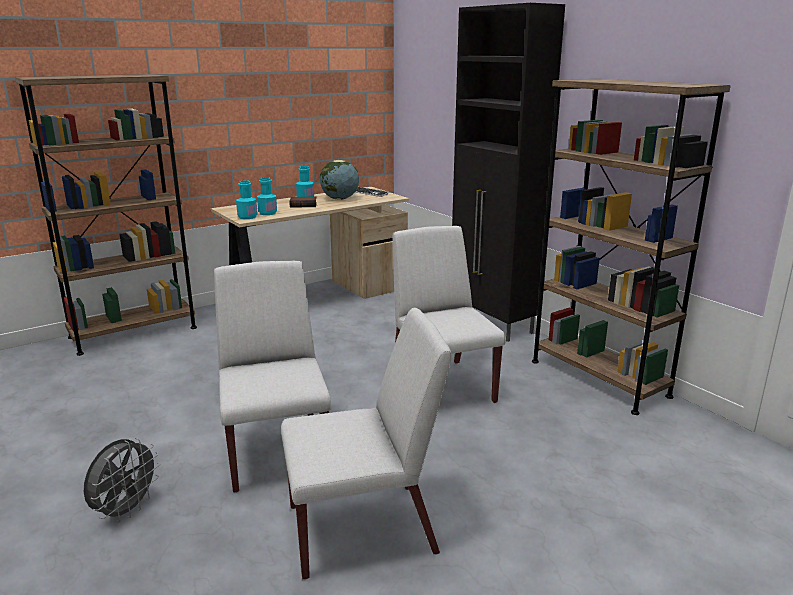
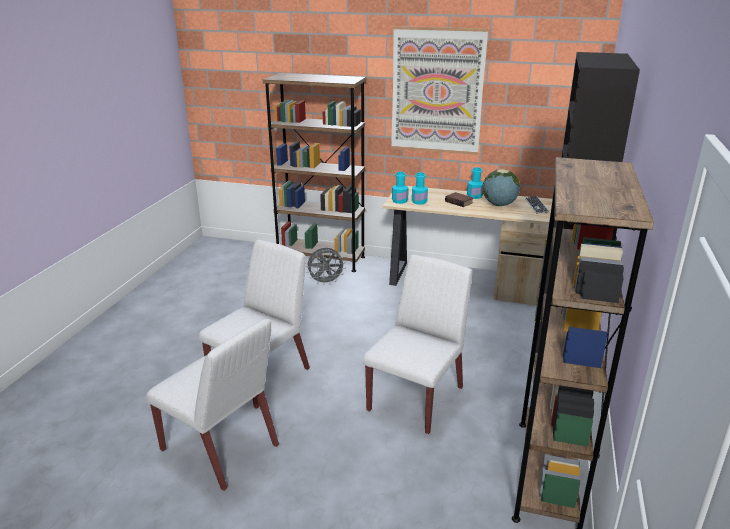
camera: 50 degrees right, 5 degrees up
(126, 510) = (166, 363): grey fan -> grey fan (326, 282)
(240, 86) = (437, 91): none -> picture

